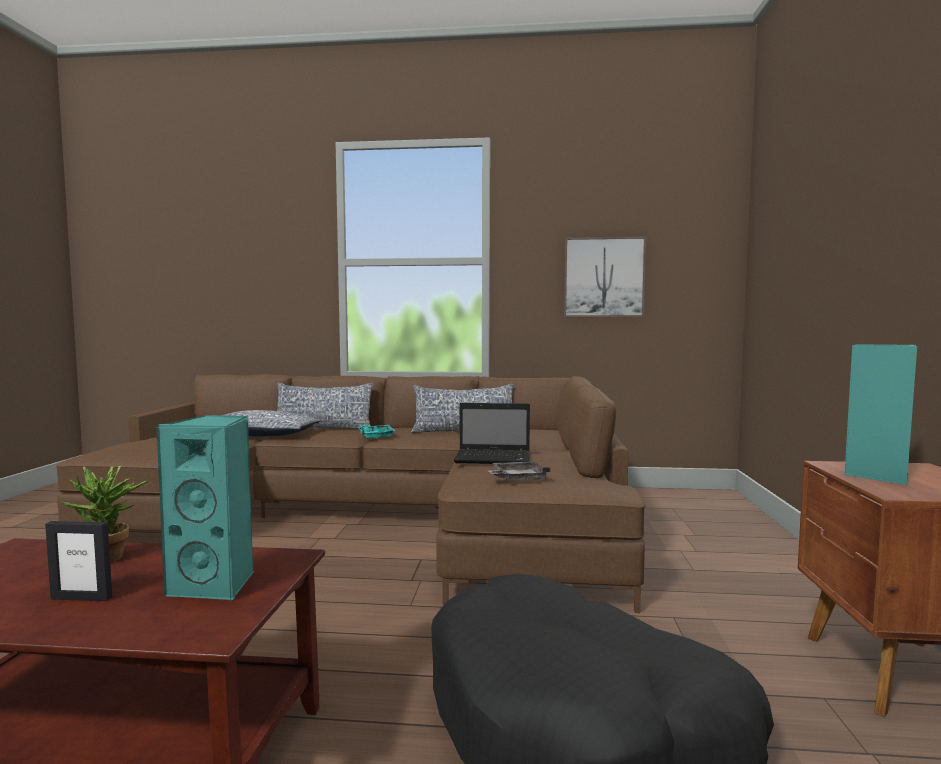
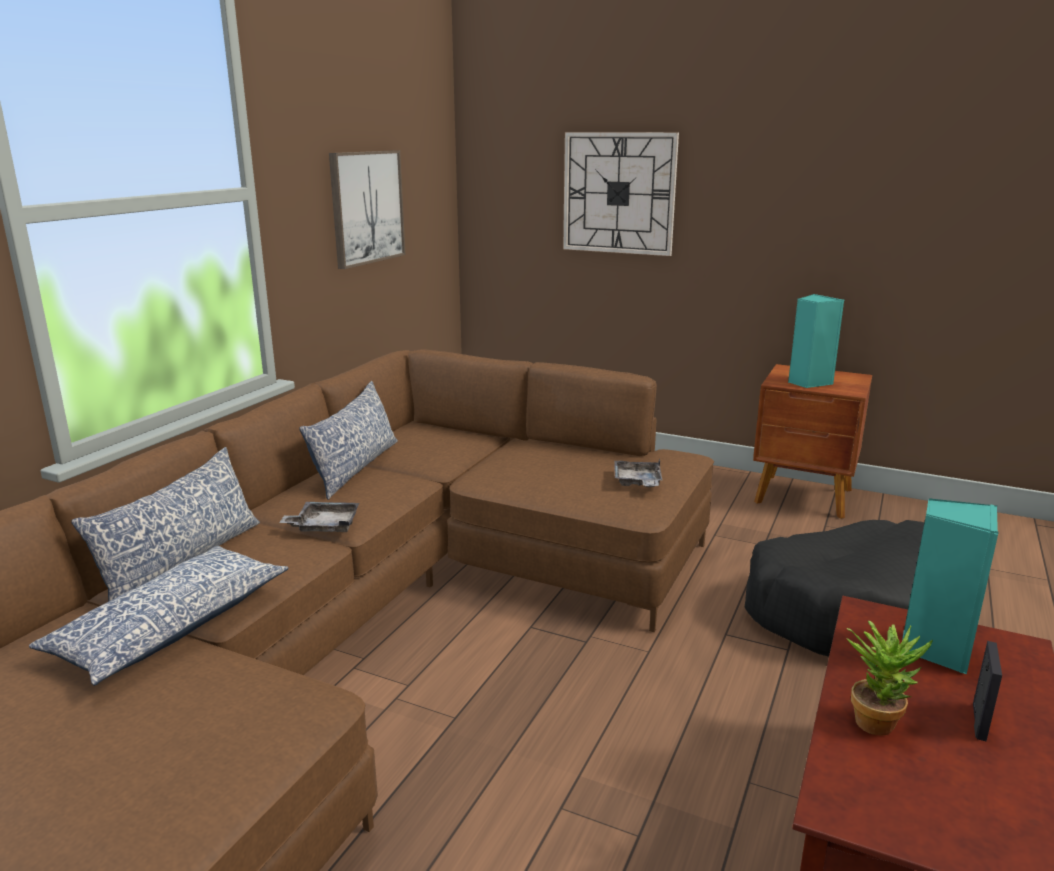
camera: 70 degrees left, 15 degrees up
(375, 436) = (324, 526): turquoise tray -> grey tray
(495, 459) = (543, 477): laptop -> none
(820, 251) = (619, 193): none -> wall clock

